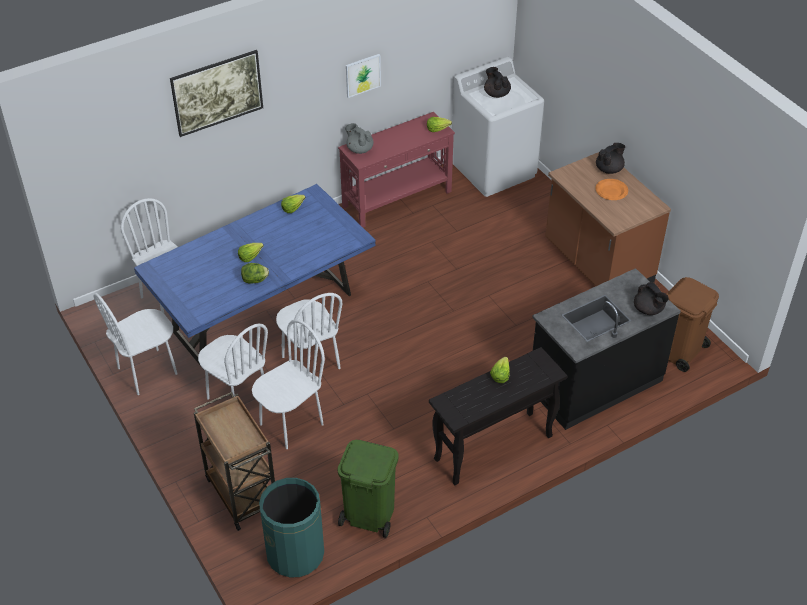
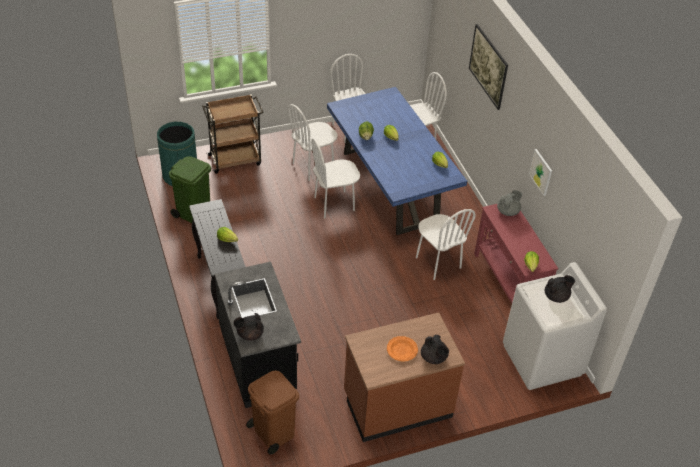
camera: 100 degrees right, 0 degrees up
(291, 424) = (282, 187): white chair -> white chair (438, 263)

